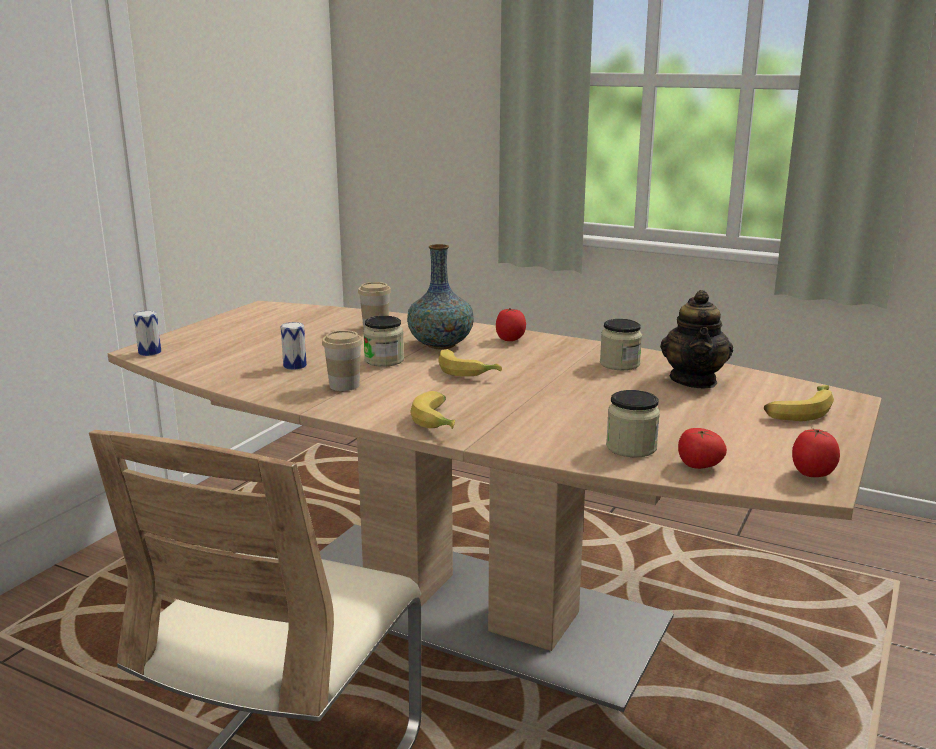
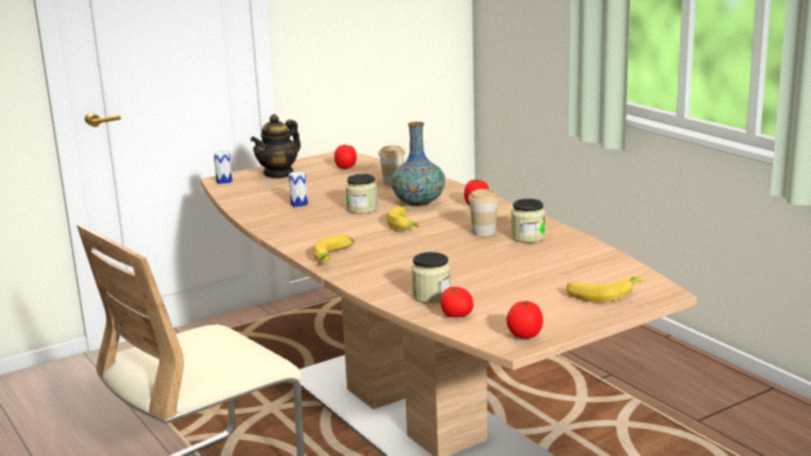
camera: 30 degrees right, 0 degrees up
(293, 319) = (346, 168): none -> tomato
(344, 385) = (311, 223): cup -> cup (484, 232)
(694, 380) = (563, 258): teapot -> teapot (279, 174)

